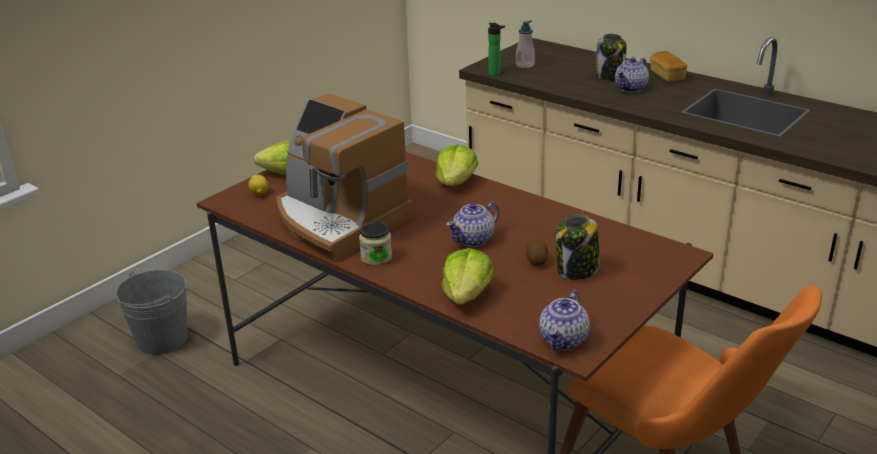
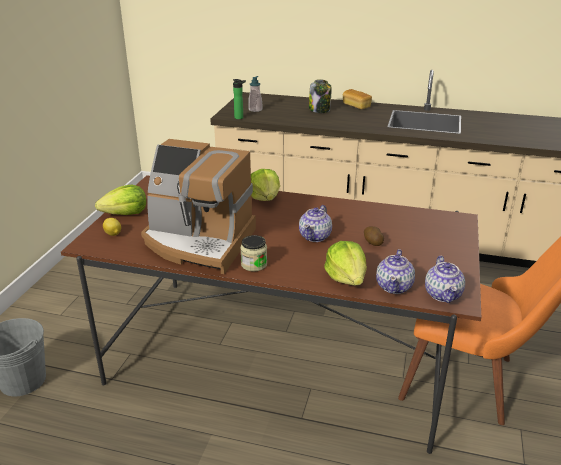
camera: 25 degrees left, 0 degrees up
(577, 270) = (405, 243): jar -> none
(631, 88) = (341, 116): teapot -> teapot (394, 286)

